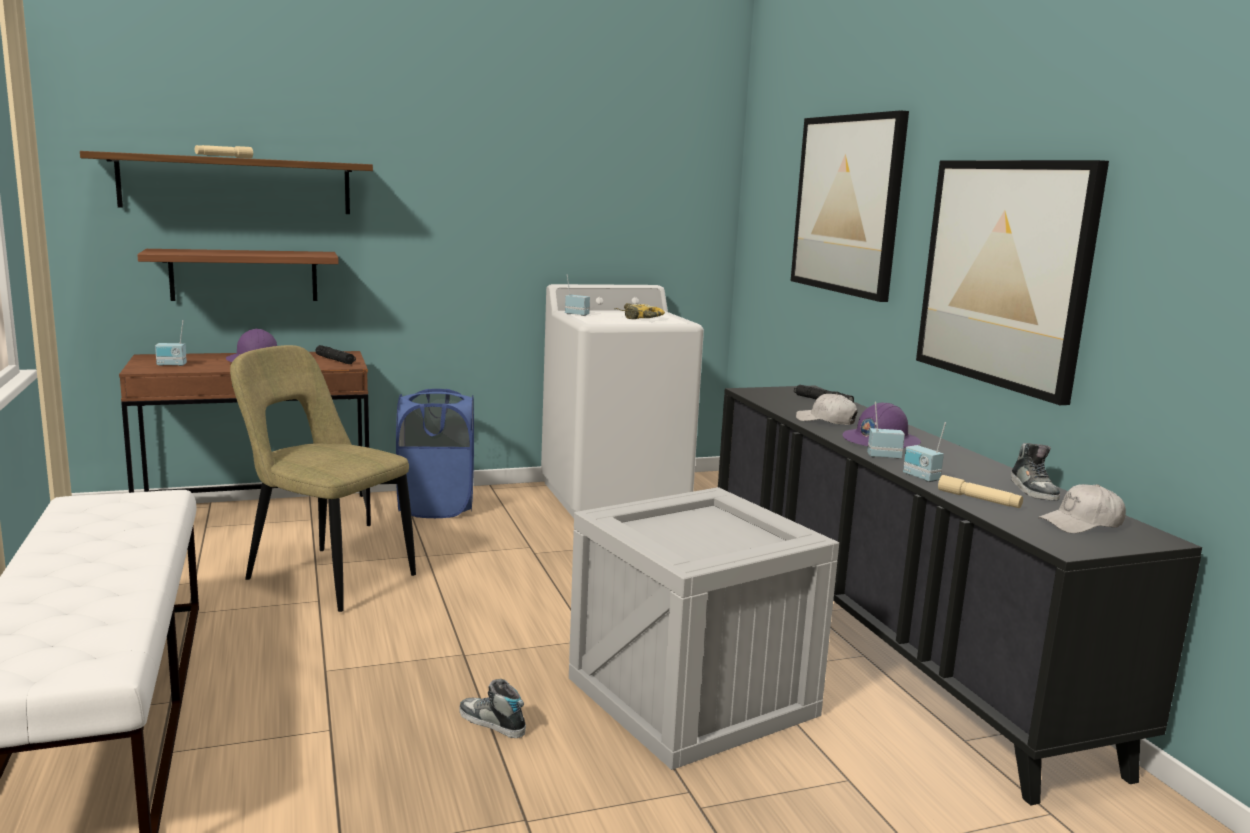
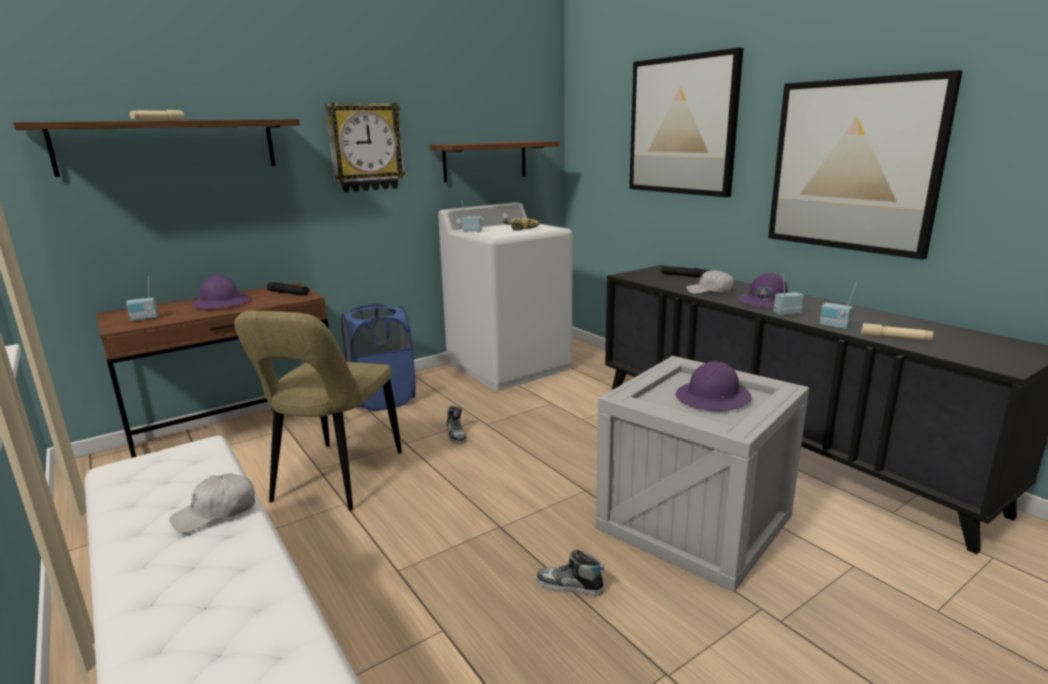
camera: 15 degrees left, 5 degrees up
(244, 275) = (188, 229): shelf -> shelf (485, 161)
(325, 577) = (335, 479): beige chair -> beige chair turned 90 degrees counterclockwise
(461, 201) = (365, 147): none -> wall clock
(714, 536) = (713, 398): none -> purple hard hat
(1033, 490) = (913, 324): shoe -> shoe (456, 435)
(1081, 524) = (982, 346): white cap -> white cap (216, 512)

